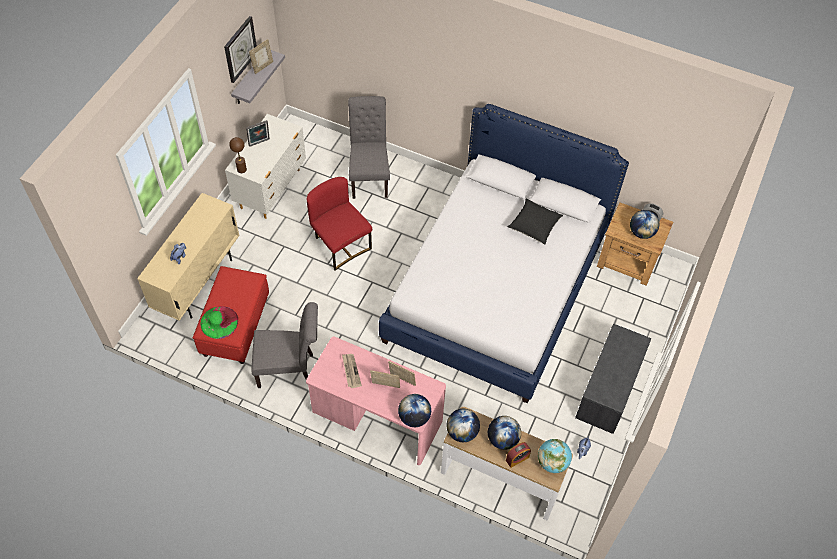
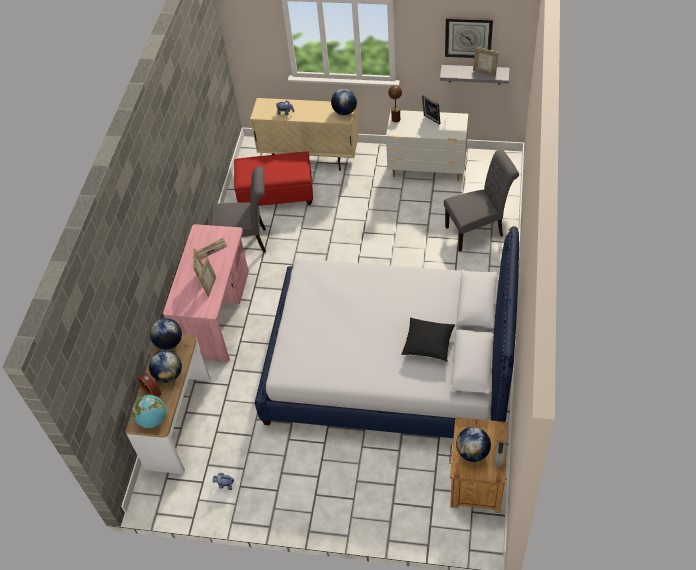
camera: 80 degrees right, 5 degrees down
(219, 322) = (251, 168): green hat -> none
(290, 370) = (246, 242): grey chair -> grey chair turned 75 degrees counterclockwise
(340, 244) = (388, 234): red chair -> none
(414, 417) = (176, 305): globe -> globe (344, 111)
(609, 391) = (300, 495): grey bench -> none

